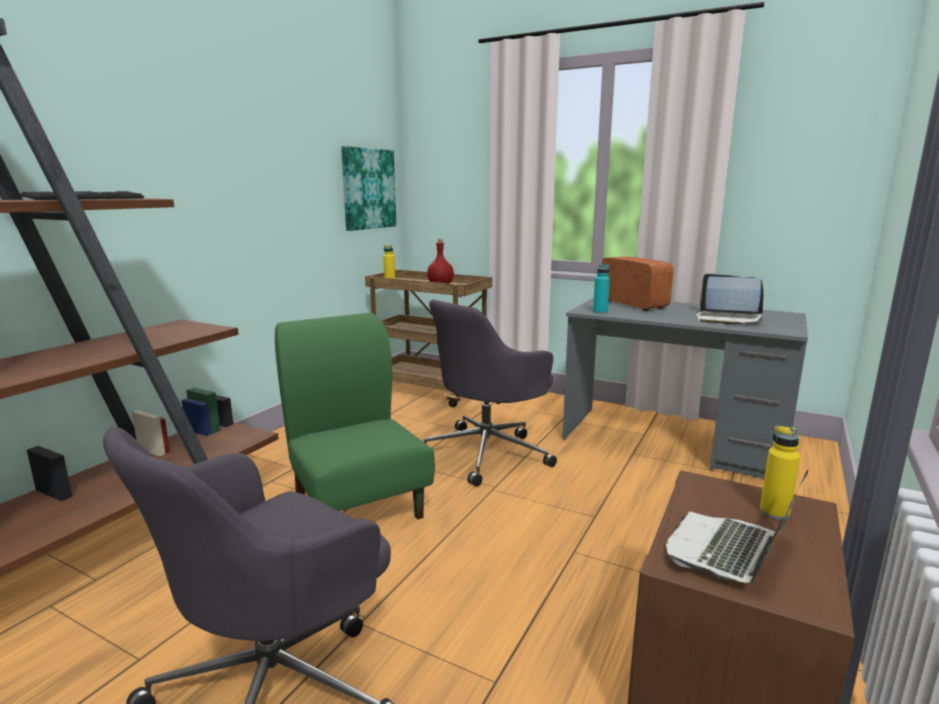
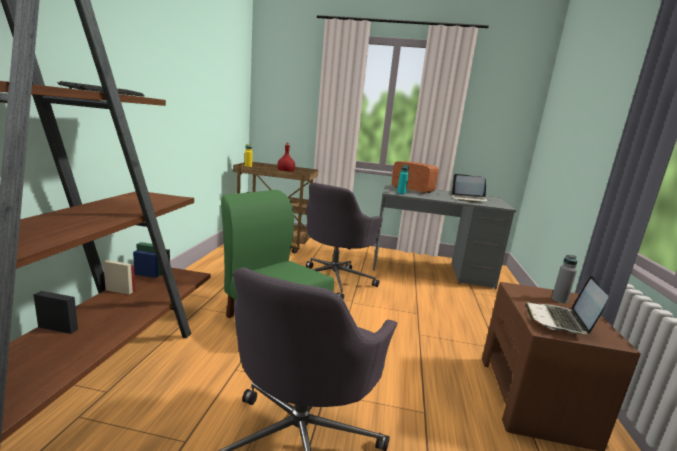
camera: 20 degrees left, 0 degrees up
(368, 189) = (234, 104): picture -> none
(774, 512) = (559, 300): yellow bottle -> grey bottle

